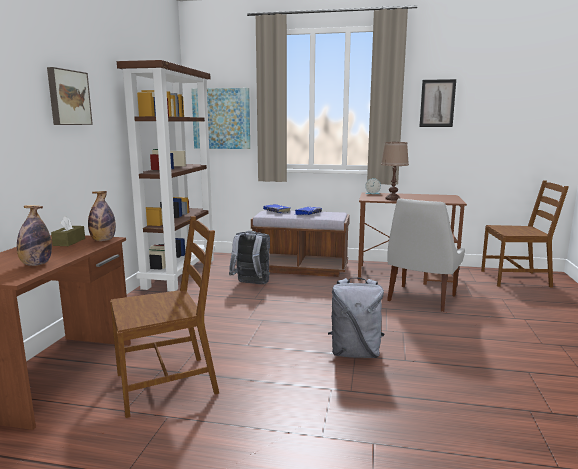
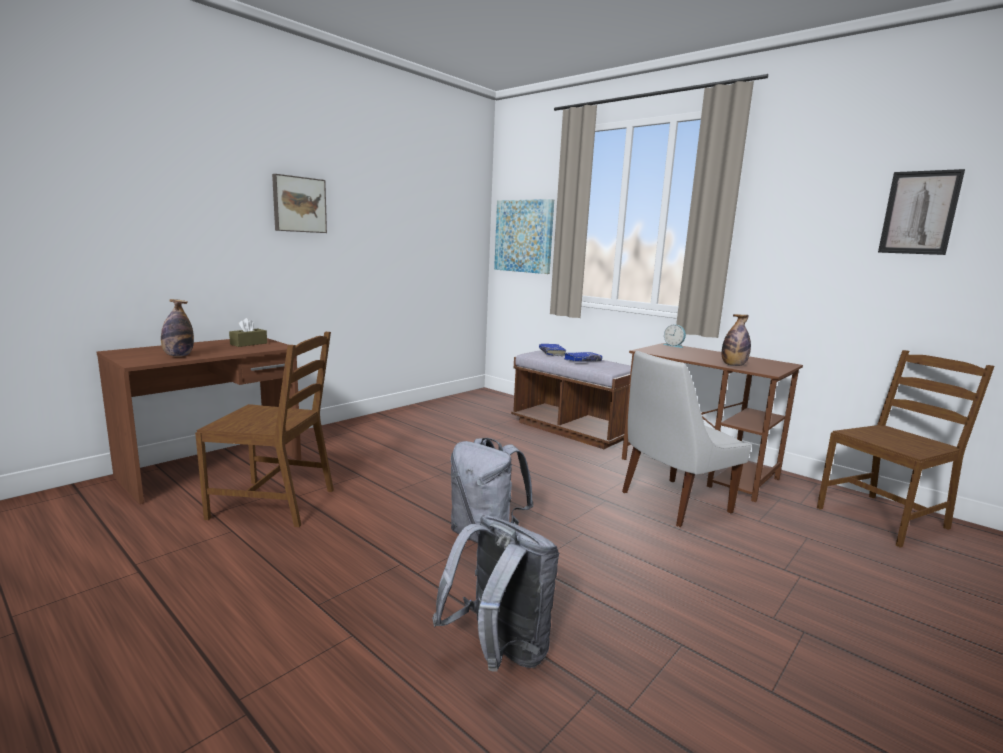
camera: 30 degrees right, 0 degrees up
(103, 240) = (274, 347): bottle -> bottle (733, 365)
(180, 273) = (440, 406): brown bookcase -> none
(251, 284) = (491, 433): grey backpack -> grey backpack (499, 653)
(392, 199) = (679, 355): brown table lamp -> none
(437, 103) = (793, 221): picture -> picture (919, 213)
(516, 279) = (883, 518): brown chair -> brown chair turned 60 degrees counterclockwise

